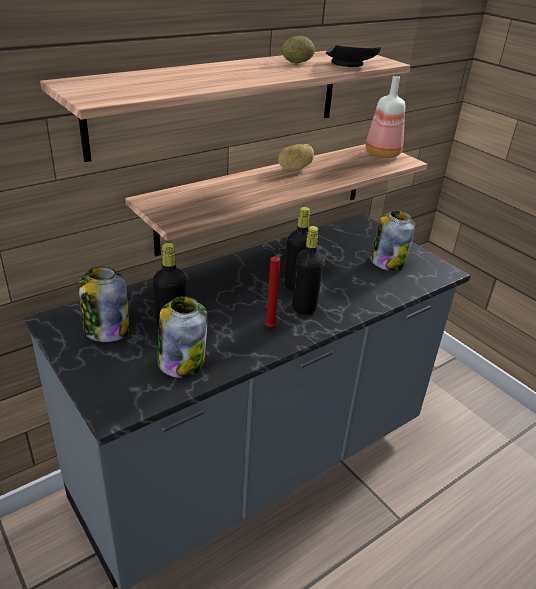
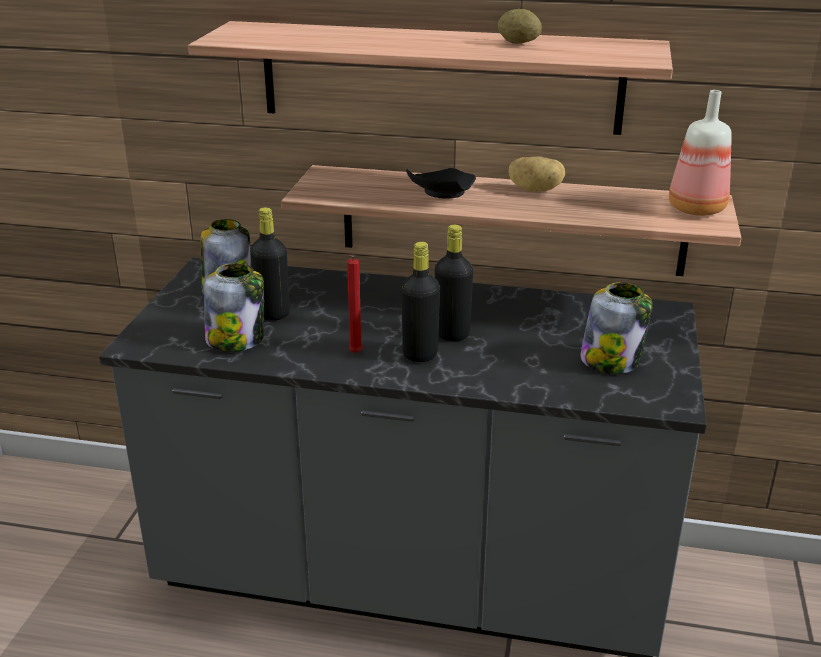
camera: 50 degrees right, 5 degrees down
(348, 65) = (575, 55): black plate -> black plate (441, 194)

